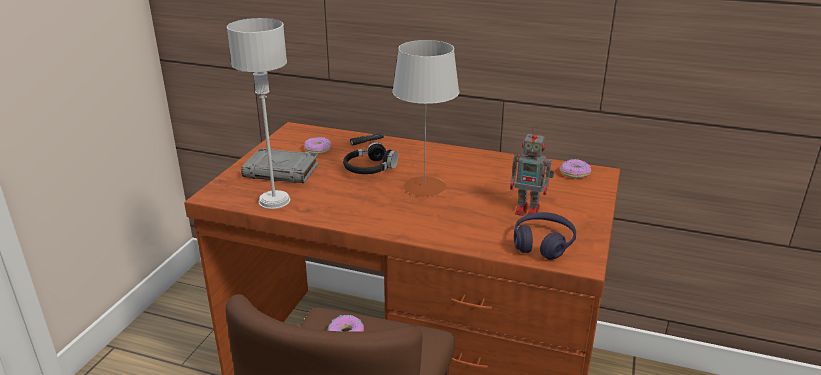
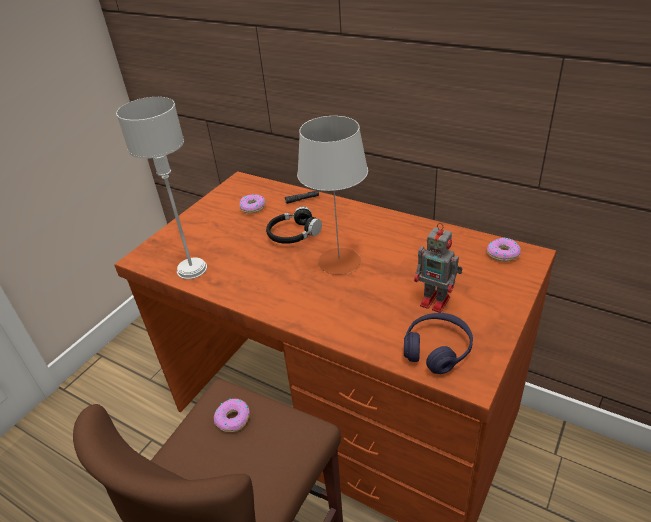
camera: 15 degrees right, 10 degrees up
(282, 171) = (211, 232): grey book -> none

